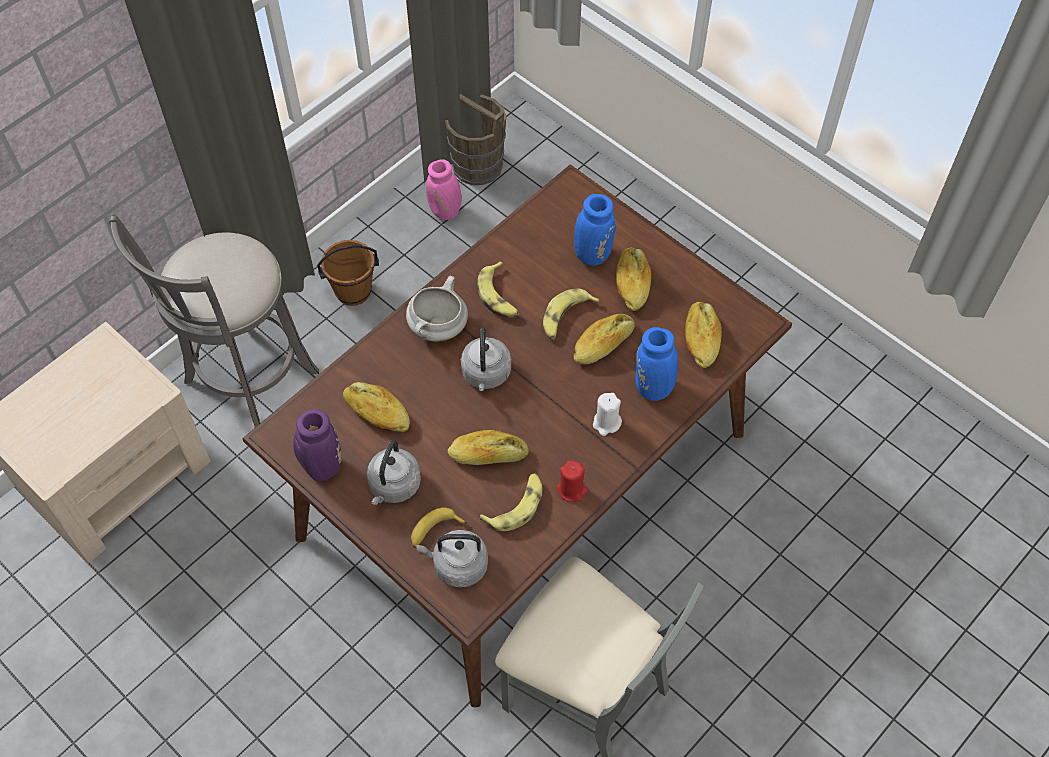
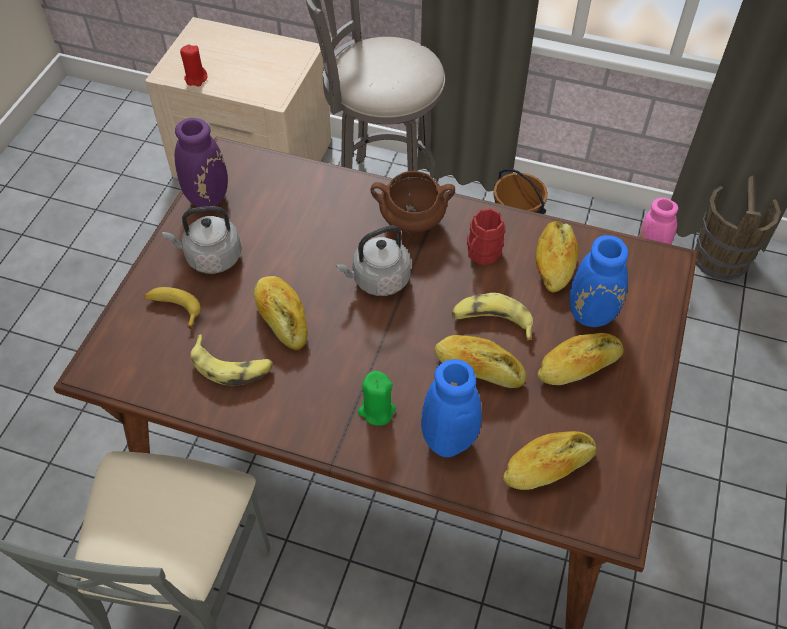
camera: 65 degrees right, 5 degrees down
(377, 413) = (287, 214): bread -> bread (554, 263)
(438, 328) = (411, 221): white cooking pot -> brown cooking pot
(457, 565) = (141, 342): grey kettle -> none
(499, 296) = (481, 254): banana -> red mug
(572, 489) = (274, 409): red candle -> red candle (196, 79)
(606, 423) = (376, 411): white candle -> green candle

